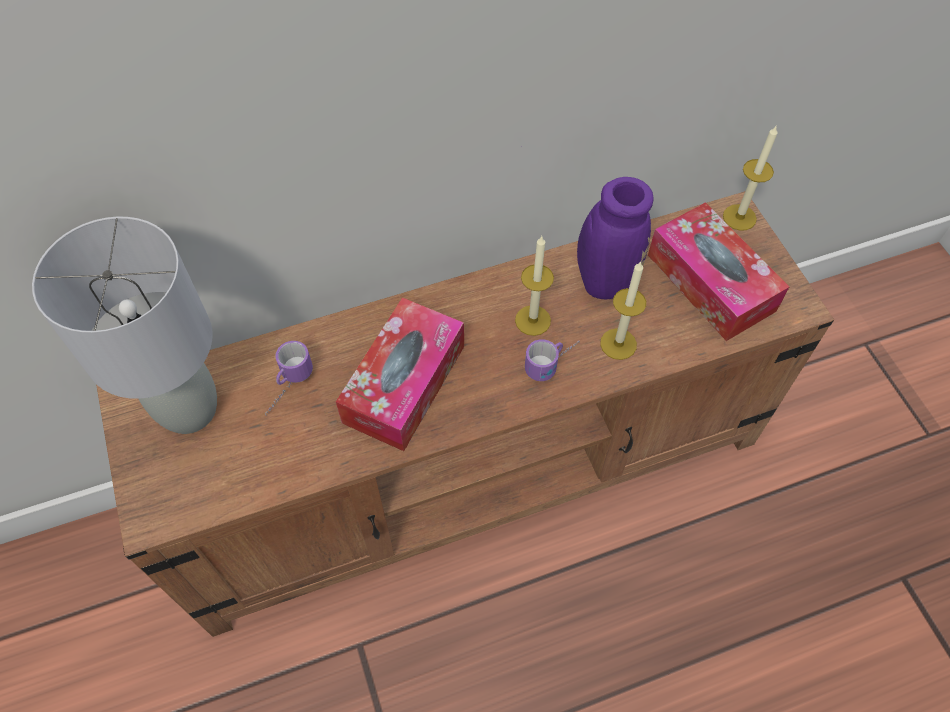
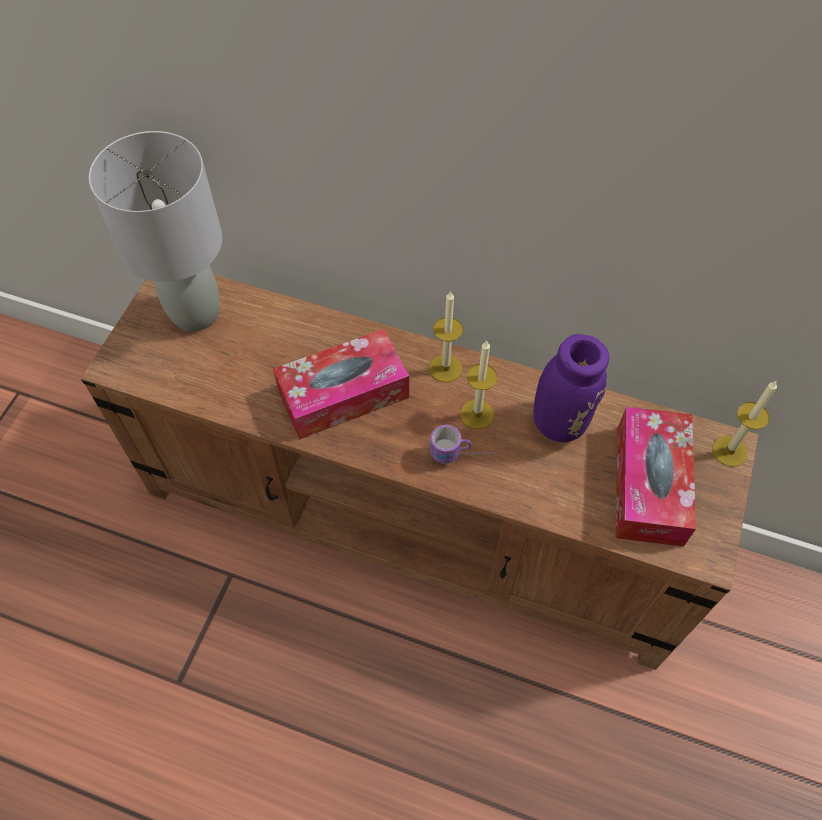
camera: 40 degrees right, 0 degrees up
(287, 388) = (265, 342): mug -> none
(618, 344) = (525, 477): candle -> candle (445, 368)

